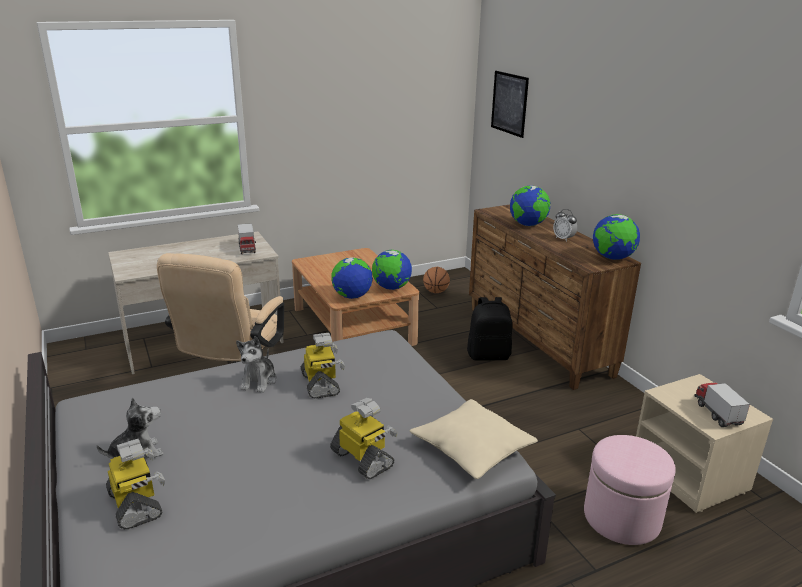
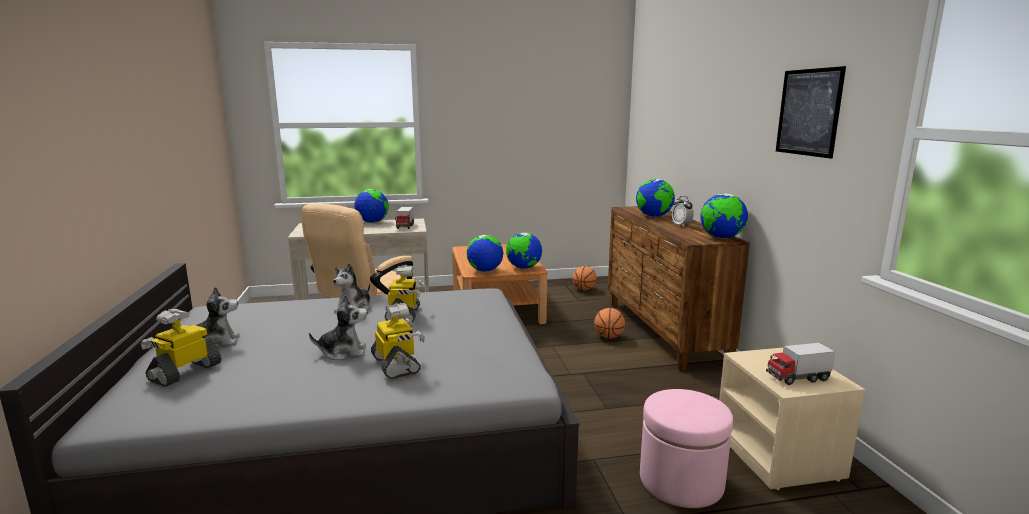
camera: 15 degrees right, 10 degrees down
(136, 504) = (185, 372): toy robot -> toy robot turned 135 degrees counterclockwise
(201, 244) = (372, 222): none -> globe
(294, 449) = (343, 352): none -> plush toy
(472, 449) = (505, 370): beige pillow -> none
(489, 355) = (608, 337): black backpack -> basketball
(509, 103) = (651, 116): picture -> picture (808, 112)
(717, 414) = (797, 378): toy truck -> toy truck turned 105 degrees counterclockwise

